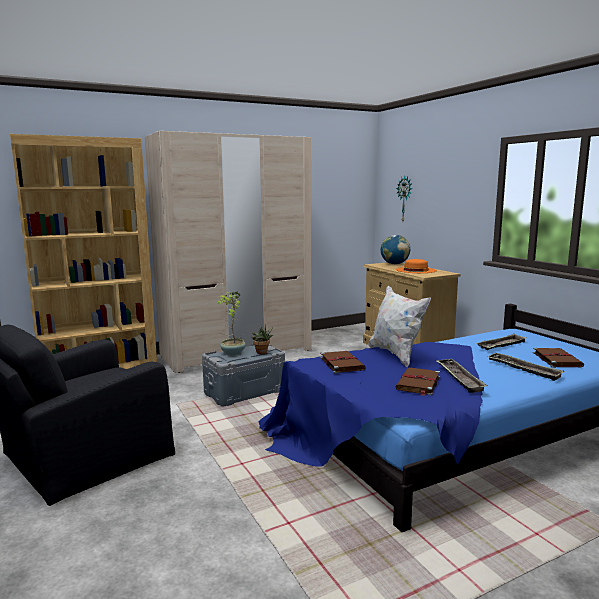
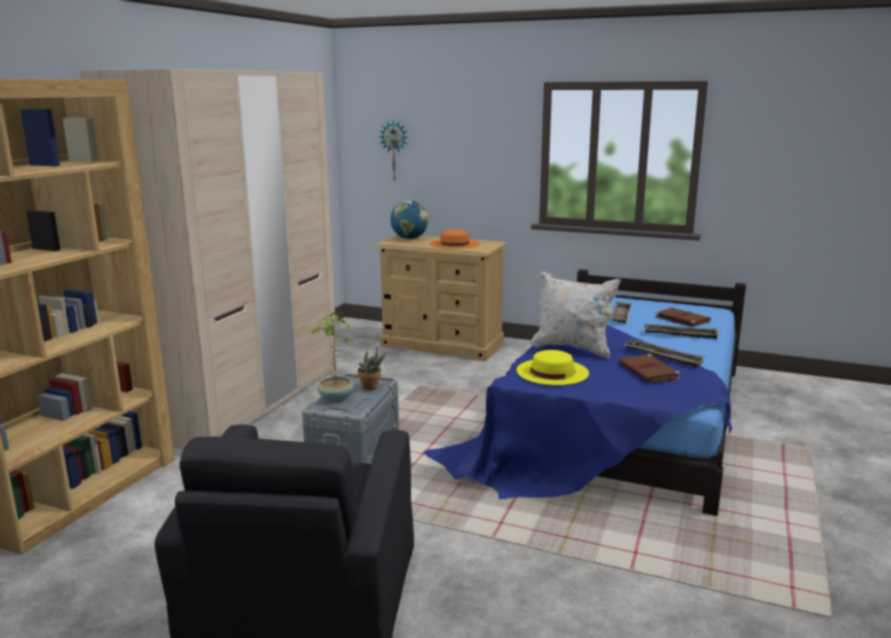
camera: 40 degrees left, 5 degrees up
(341, 363) = (552, 371): brown book -> yellow hat

